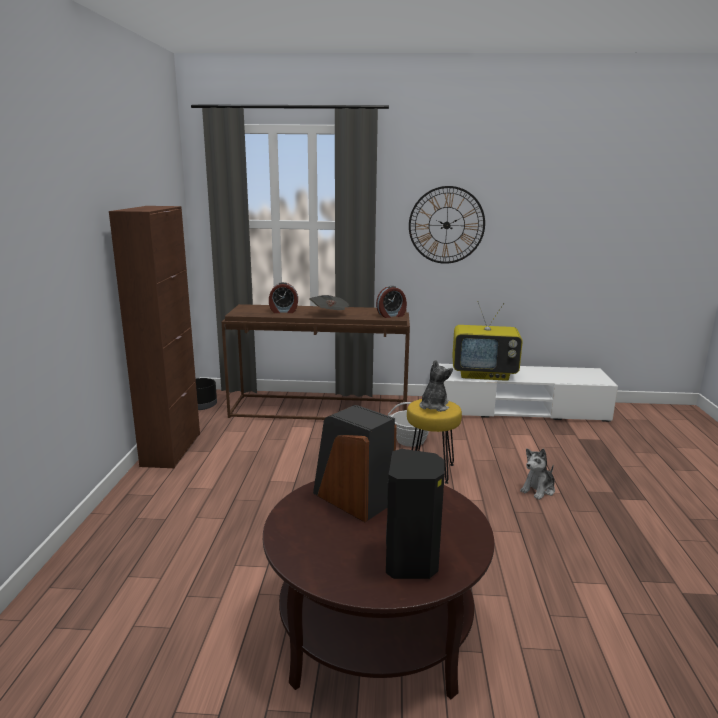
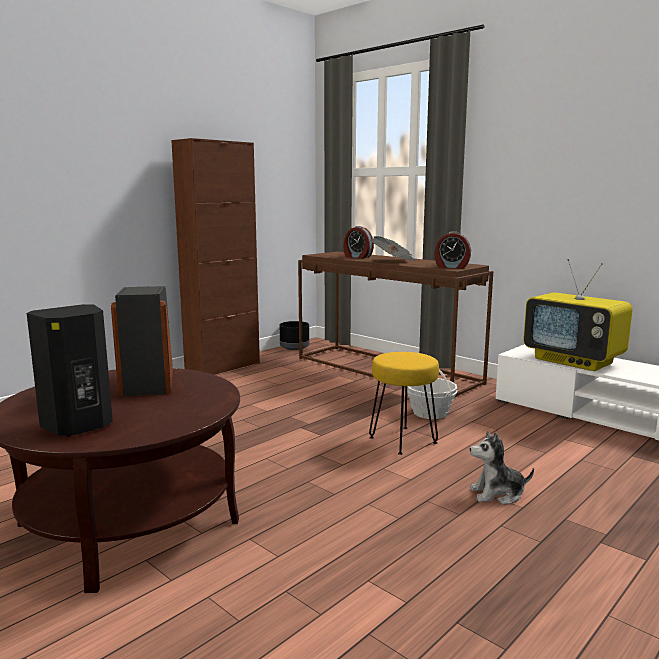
camera: 40 degrees right, 5 degrees down
(434, 406) = (404, 358): plush toy -> none
(446, 225) = (553, 164): wall clock -> none

